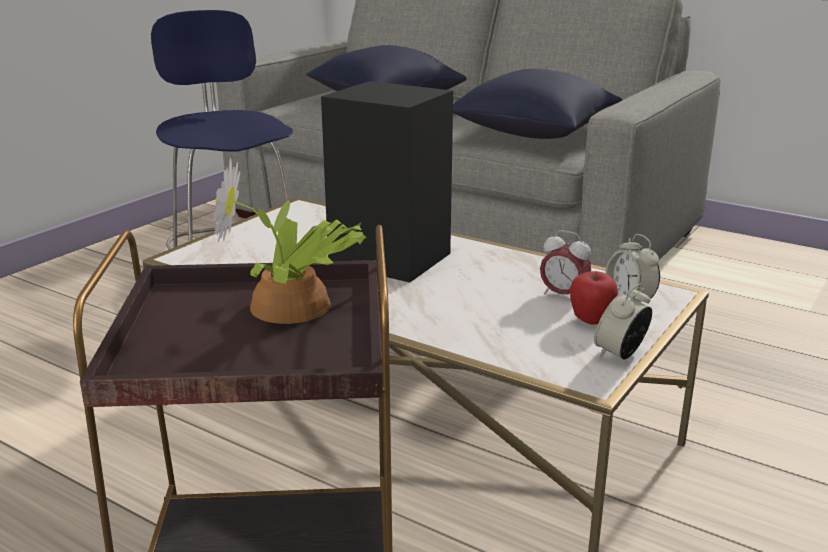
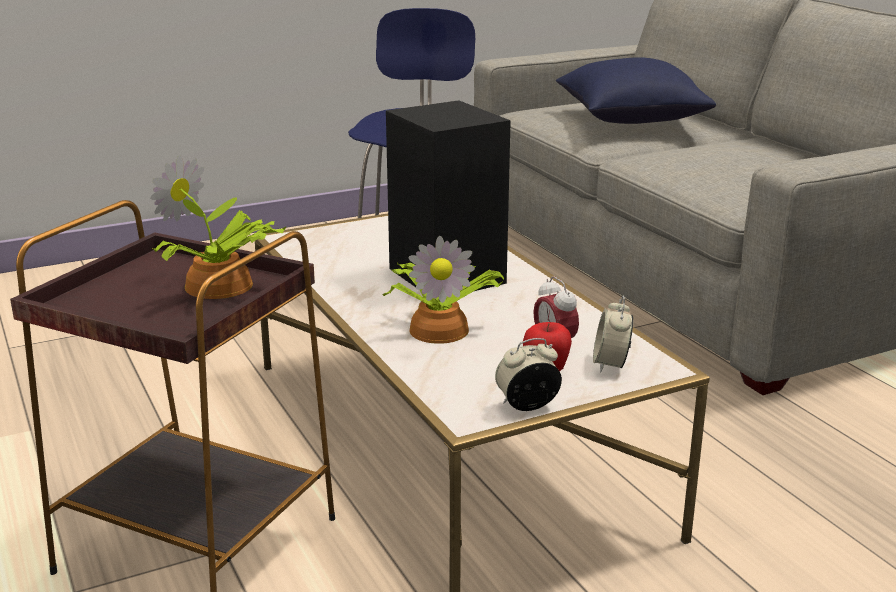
camera: 30 degrees right, 0 degrees up
(451, 305) = (441, 328): none -> potted plant
(534, 133) = (738, 178): blue pillow -> none

